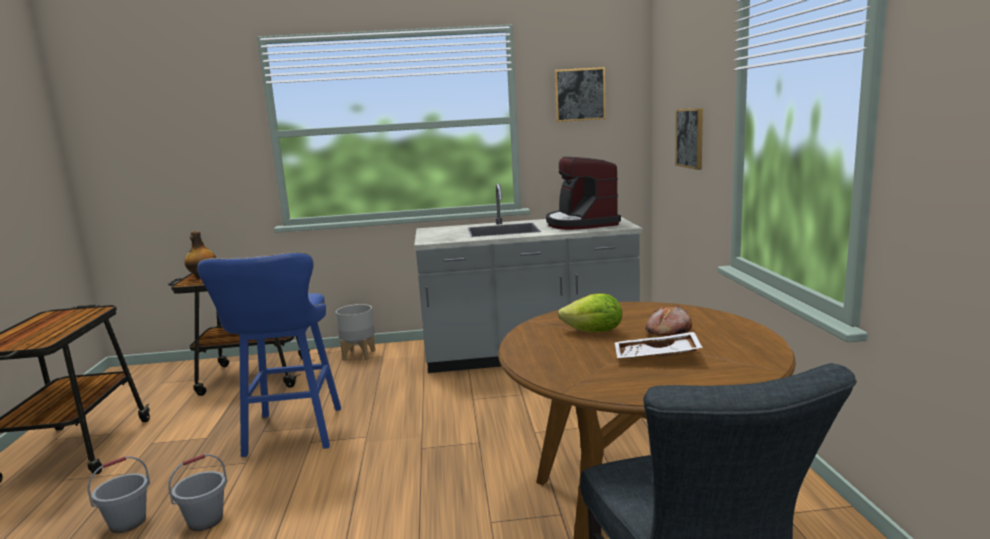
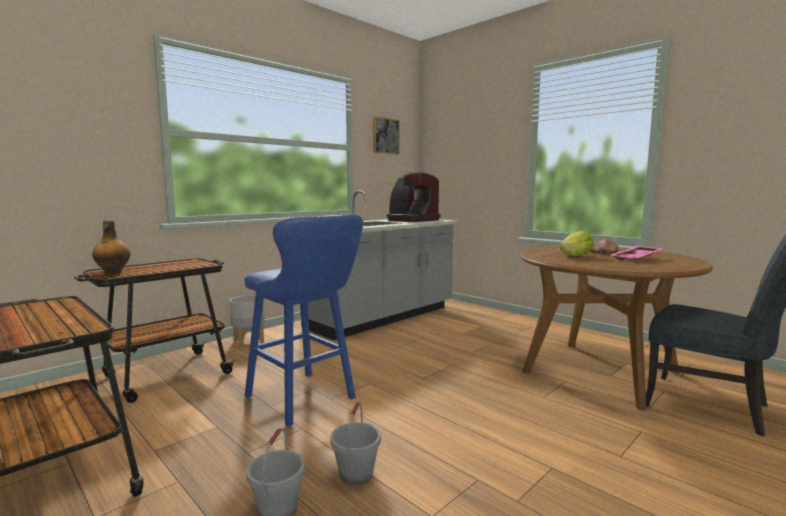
camera: 40 degrees left, 5 degrees down
(656, 357) = (637, 259): white tray -> pink tray
(690, 138) = (473, 166): picture -> none

